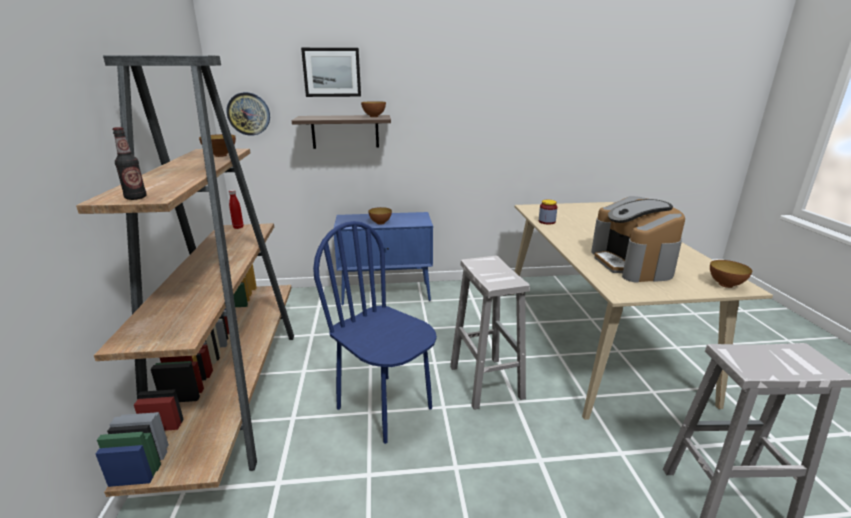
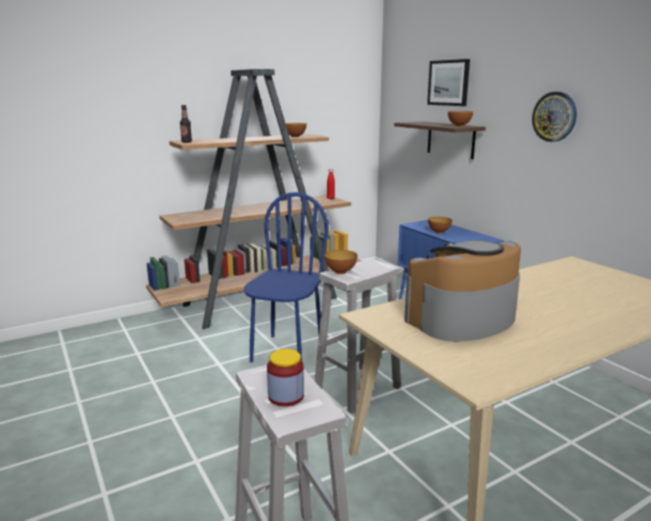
camera: 65 degrees right, 5 degrees down
(248, 114) = (396, 117): wall clock -> wall clock (554, 116)
(546, 222) = (536, 274): jar -> jar (286, 396)
(725, 285) = (468, 372): bowl -> bowl (340, 272)

